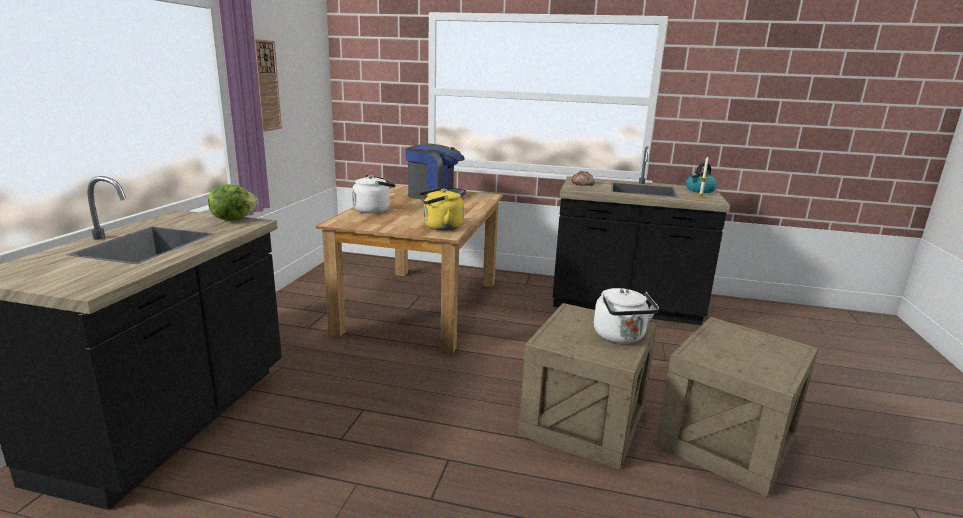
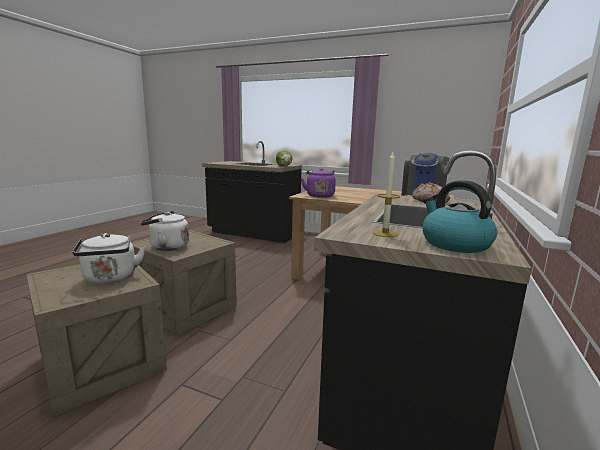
camera: 100 degrees right, 5 degrees down
(266, 86) = (401, 115): wall clock -> none
(374, 210) = (361, 190): white kettle -> white kettle (110, 279)
(440, 227) = (319, 195): yellow kettle -> purple kettle

